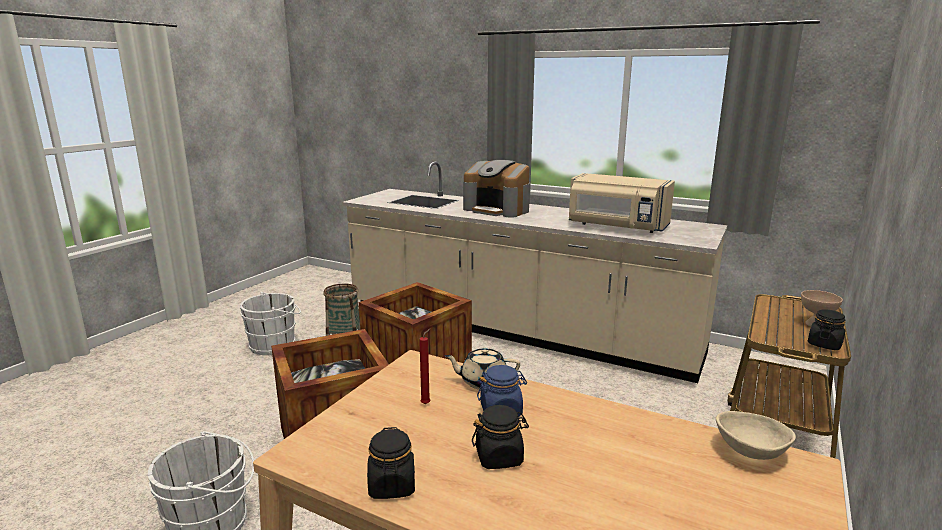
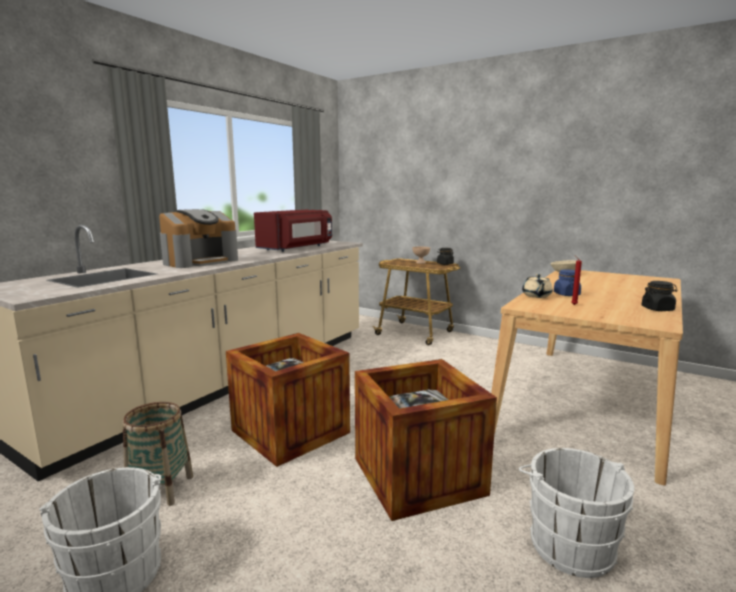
camera: 85 degrees left, 5 degrees down
(499, 457) = (609, 296): black jar -> none
(616, 226) = (297, 248): beige microwave -> red microwave

